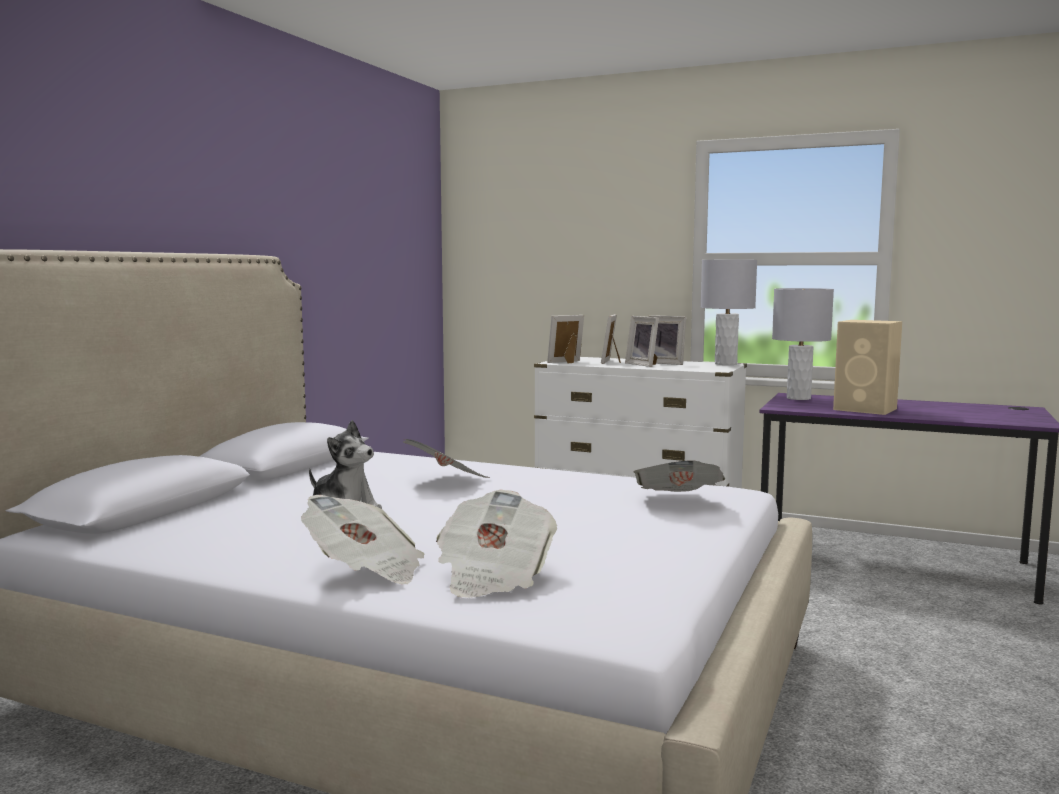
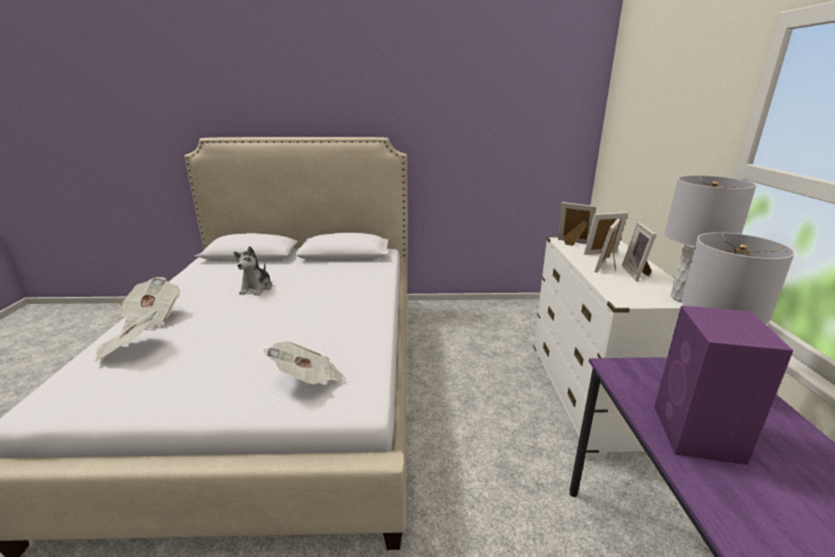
camera: 65 degrees right, 15 degrees up
(447, 482) = (326, 296): newspaper -> none
(866, 409) = (697, 435): beige speaker -> purple speaker

